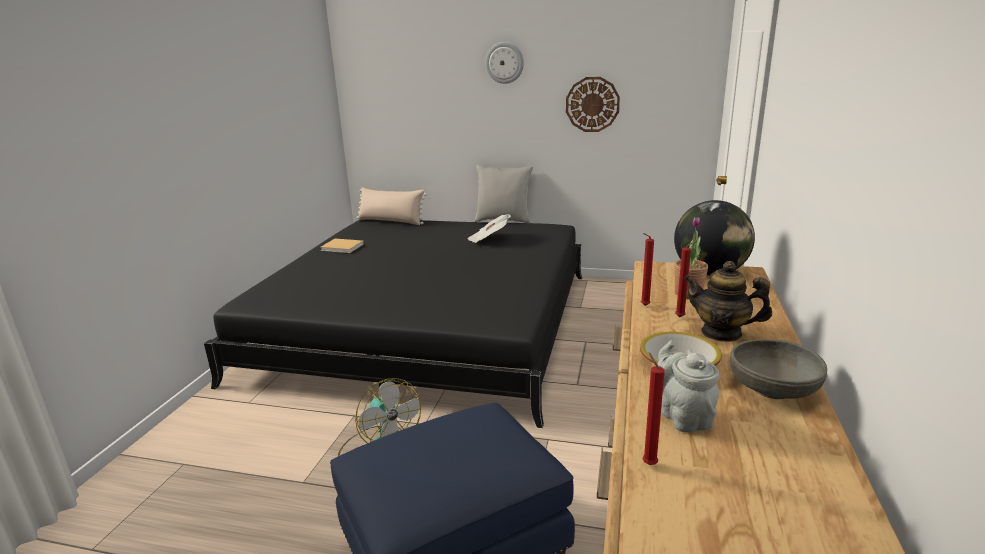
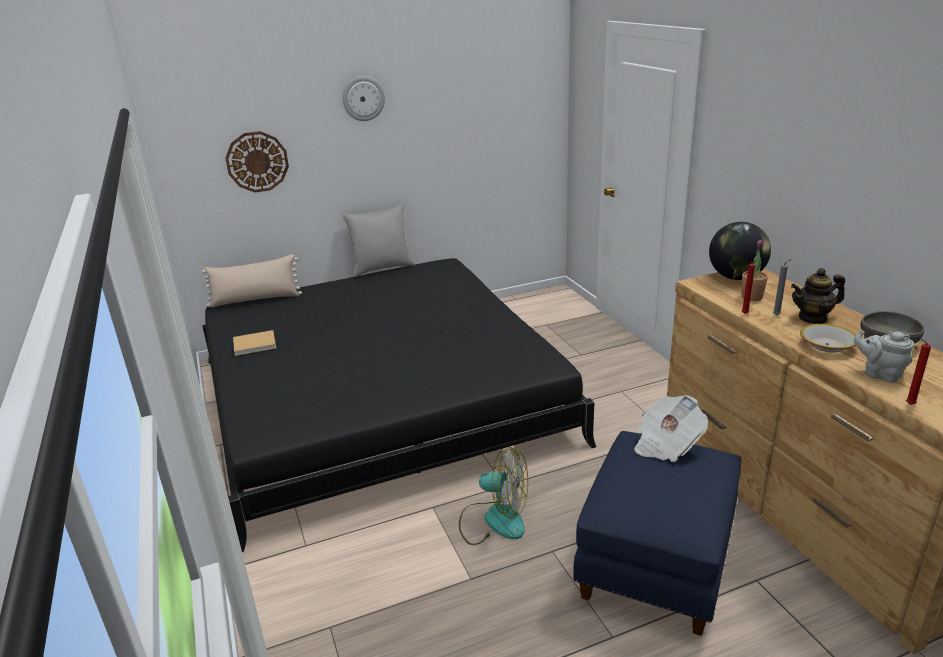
camera: 35 degrees left, 5 degrees up
(488, 240) = (404, 293): newspaper -> newspaper (666, 444)
(592, 104) = (457, 132): wall clock -> wall clock (257, 162)
(681, 317) = (777, 315): red candle -> grey candle

